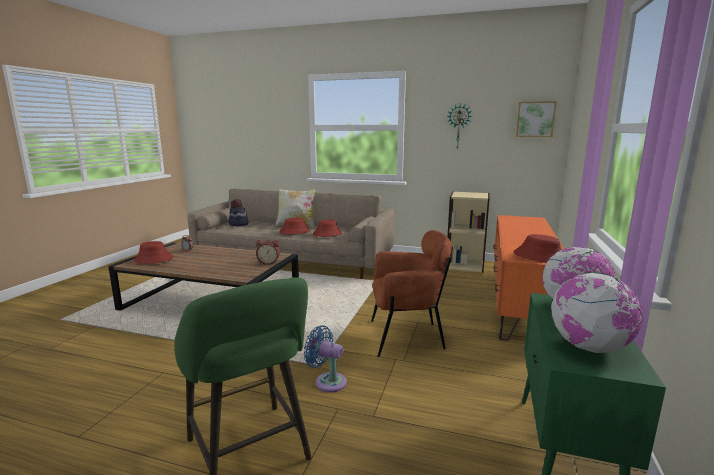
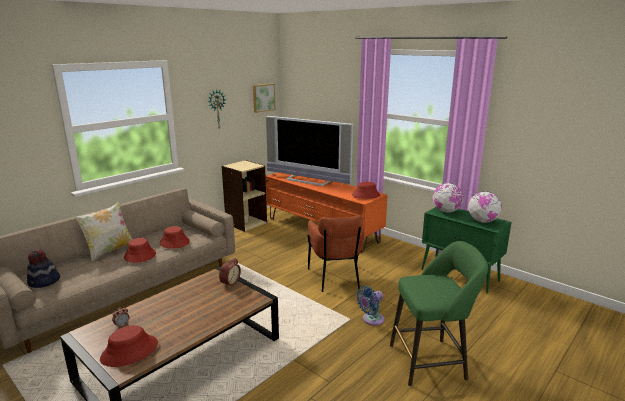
camera: 65 degrees left, 5 degrees up
(406, 337) = (336, 278): brown armchair -> brown armchair turned 150 degrees clockwise
(525, 228) = (308, 180): none -> television

